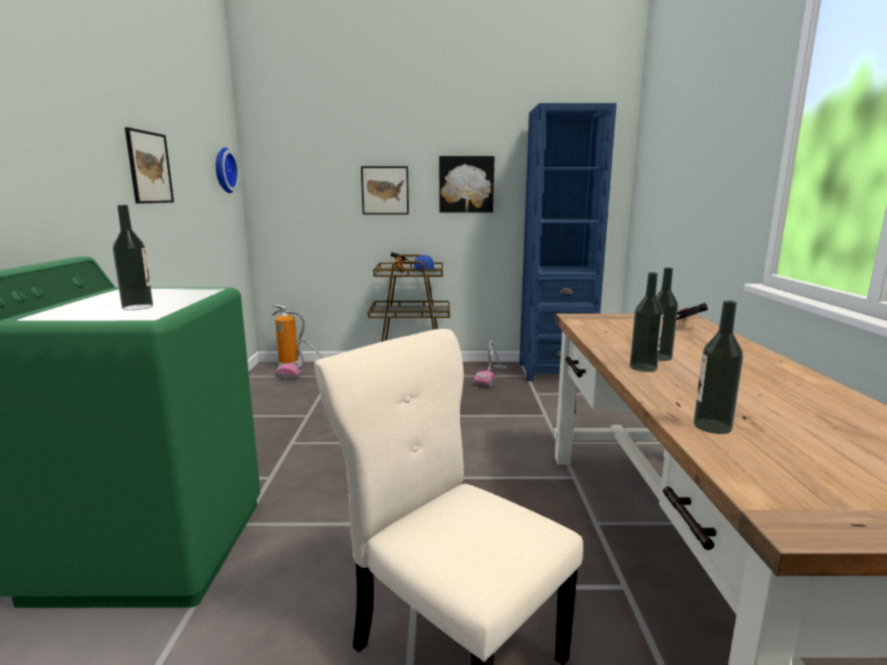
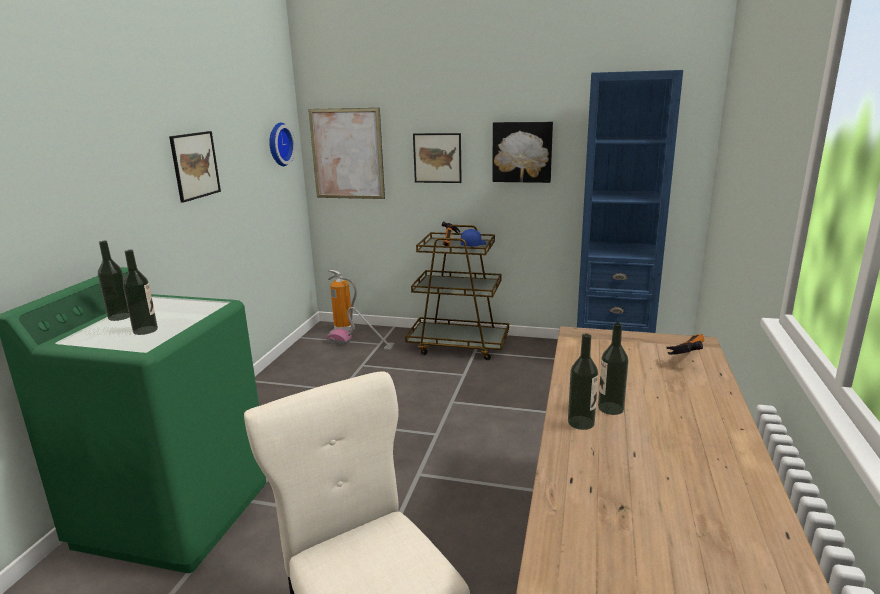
camera: 15 degrees right, 5 degrees up
(292, 187) = (347, 154): none -> picture
(491, 376) = (538, 358): vacuum cleaner -> none
(712, 426) = (577, 515): bottle -> bottle (120, 317)

